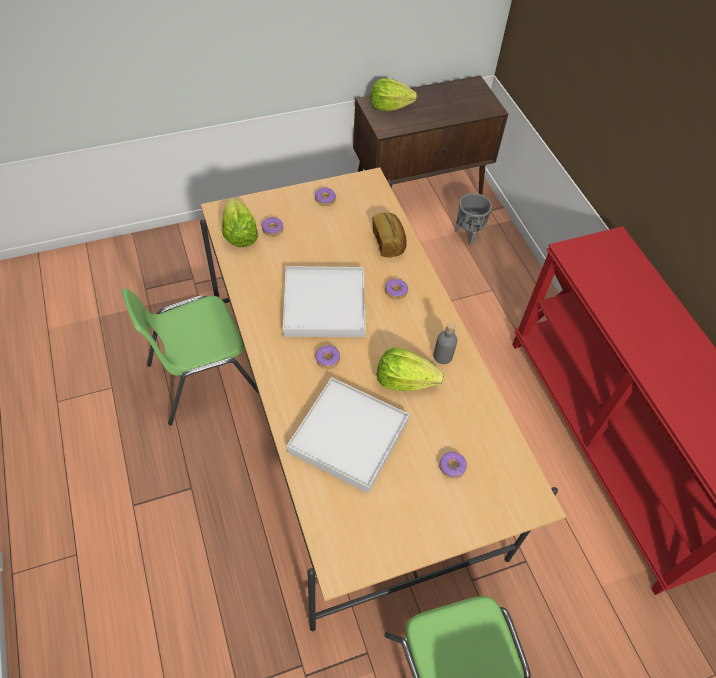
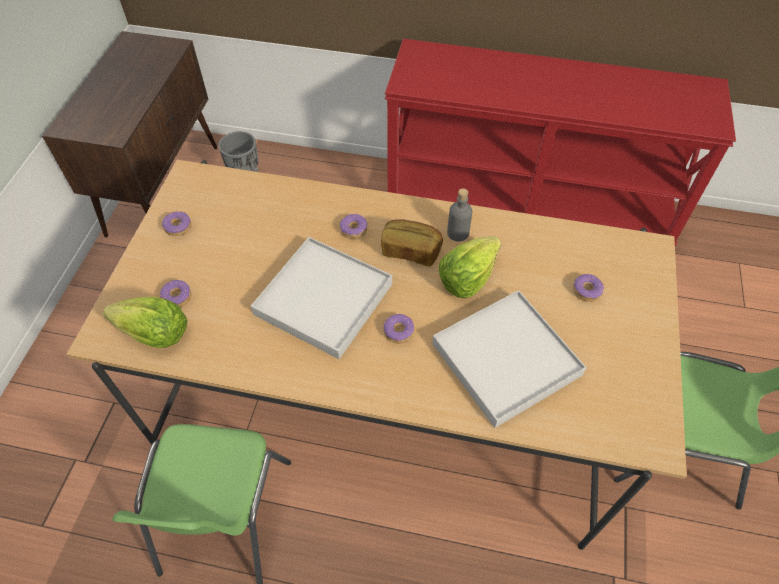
camera: 55 degrees left, 0 degrees up
(389, 106) = (87, 115): lettuce -> none
(389, 242) = (286, 203): bread -> bread (410, 251)

